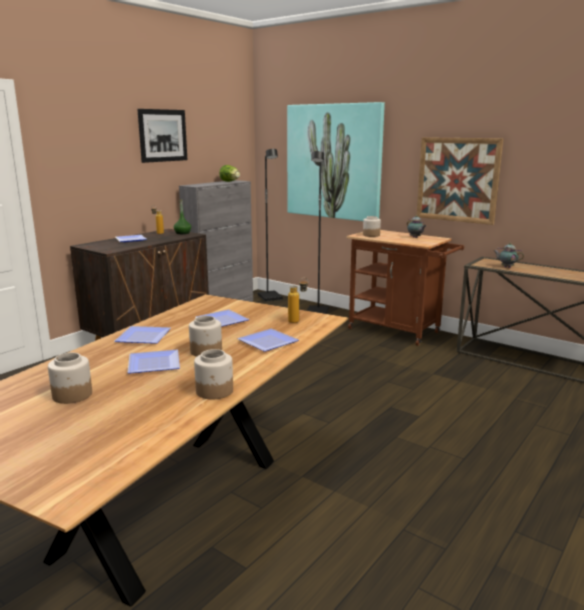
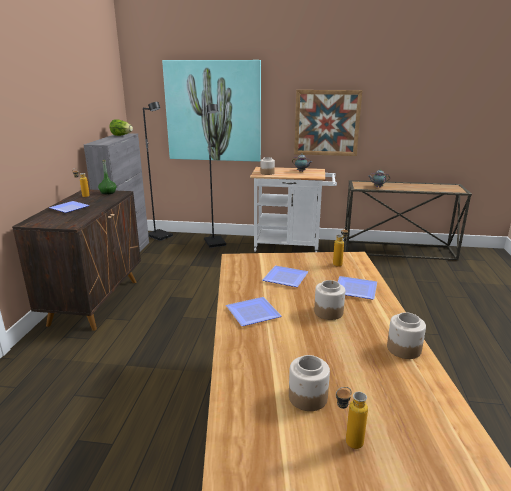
camera: 30 degrees left, 5 degrees up
(41, 426) = (347, 443): none -> bottle
(156, 363) = (313, 337): plate -> none
(163, 135) = (64, 94): picture -> none
(399, 331) = (291, 246): brown cart -> white cart

